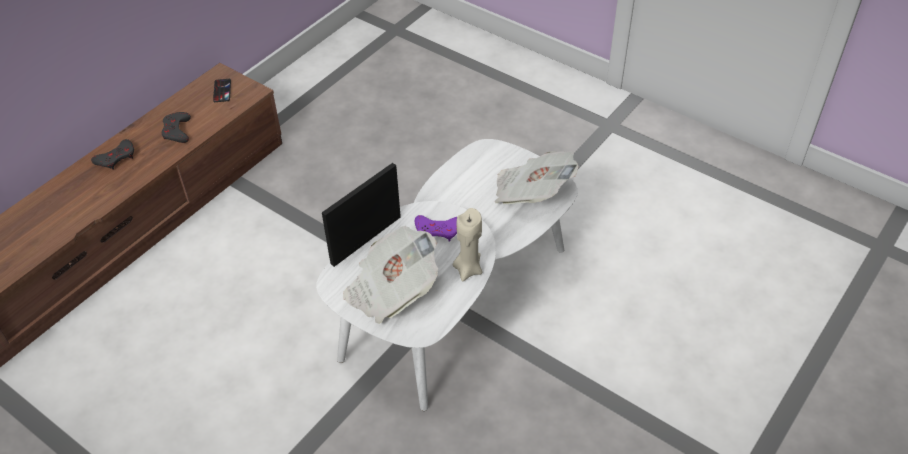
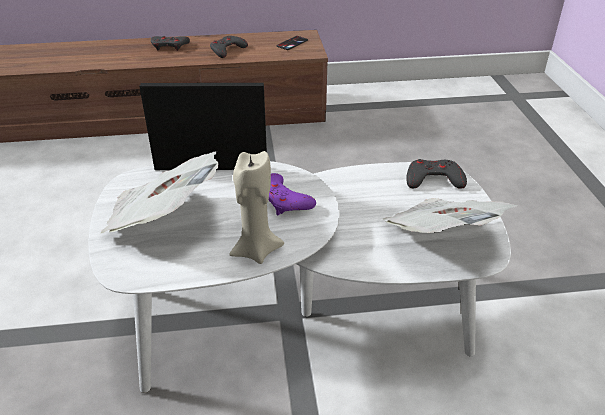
camera: 45 degrees right, 10 degrees down
(485, 156) = (433, 179): none -> grey game controller

